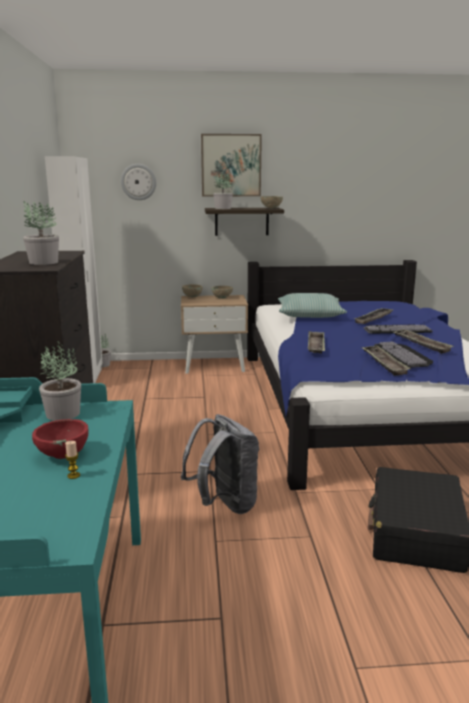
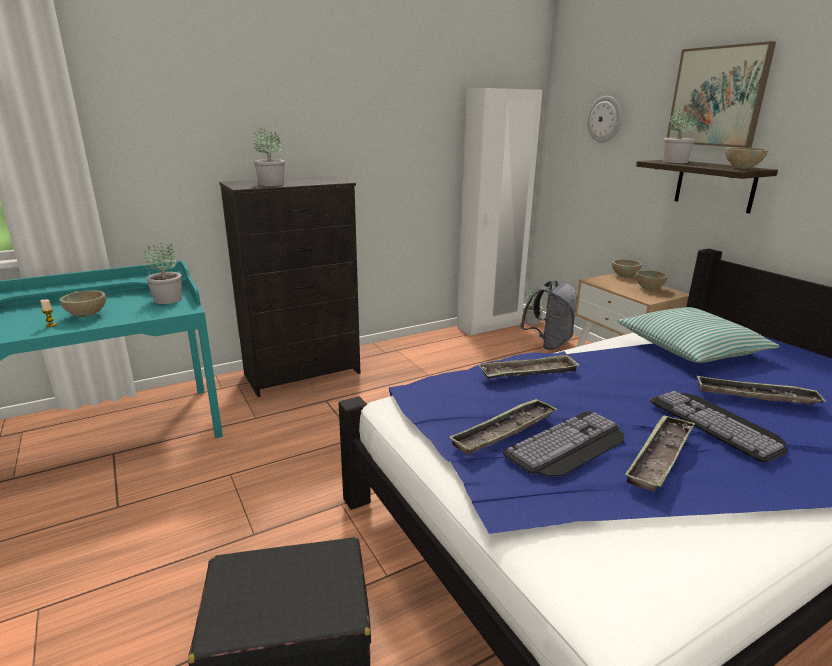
camera: 65 degrees right, 5 degrees up
(62, 455) = (87, 315): red bowl -> beige bowl
(224, 504) = (294, 463): grey backpack -> grey backpack (548, 344)

